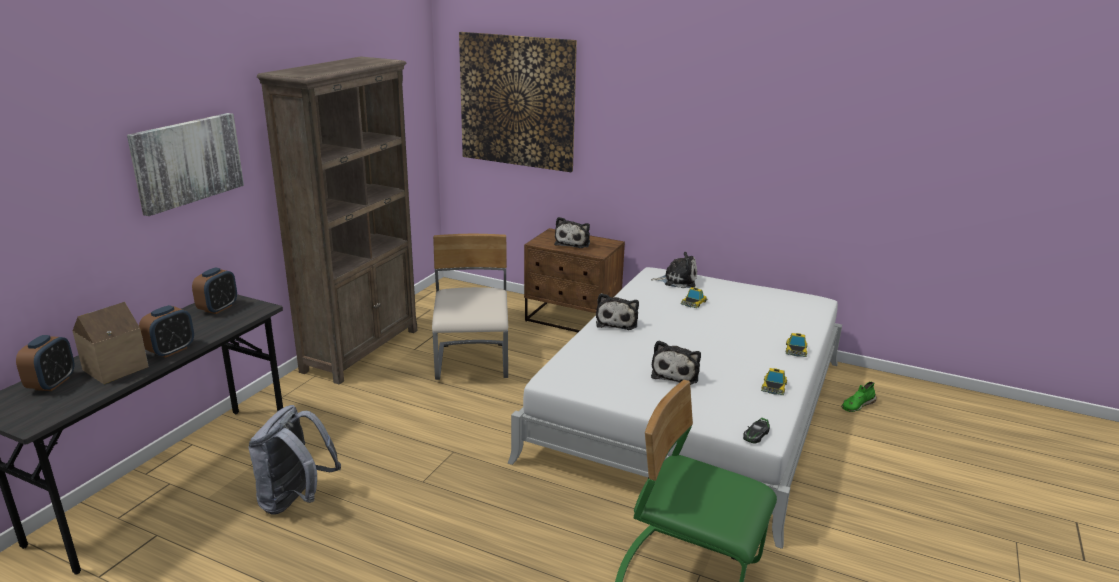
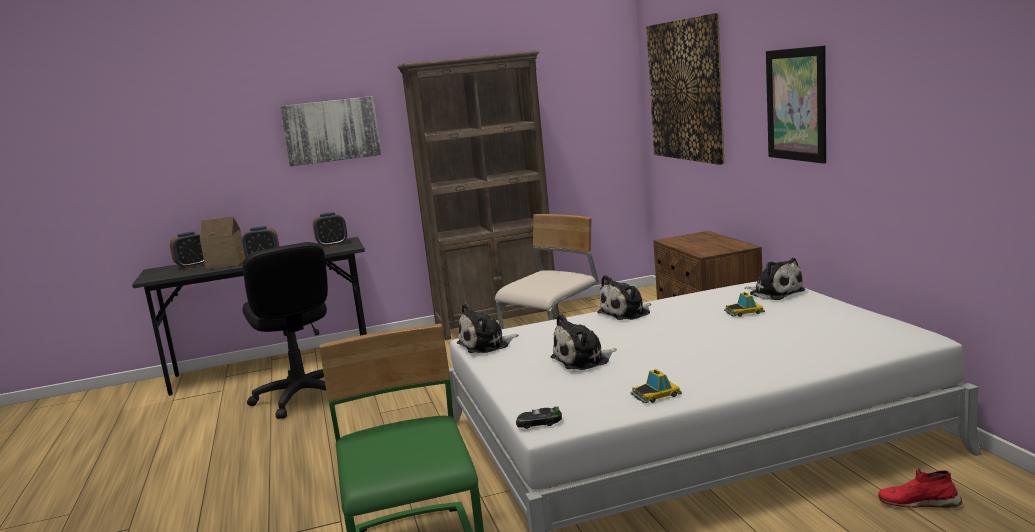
camera: 50 degrees right, 10 degrees down
(295, 501) = (301, 397): grey backpack -> black office chair
(573, 243) = (702, 243): plush toy -> plush toy (486, 345)
(675, 131) = (796, 104): none -> picture
(796, 350) = (765, 373): toy car -> none
(857, 405) = (918, 503): green shoe -> red shoe

